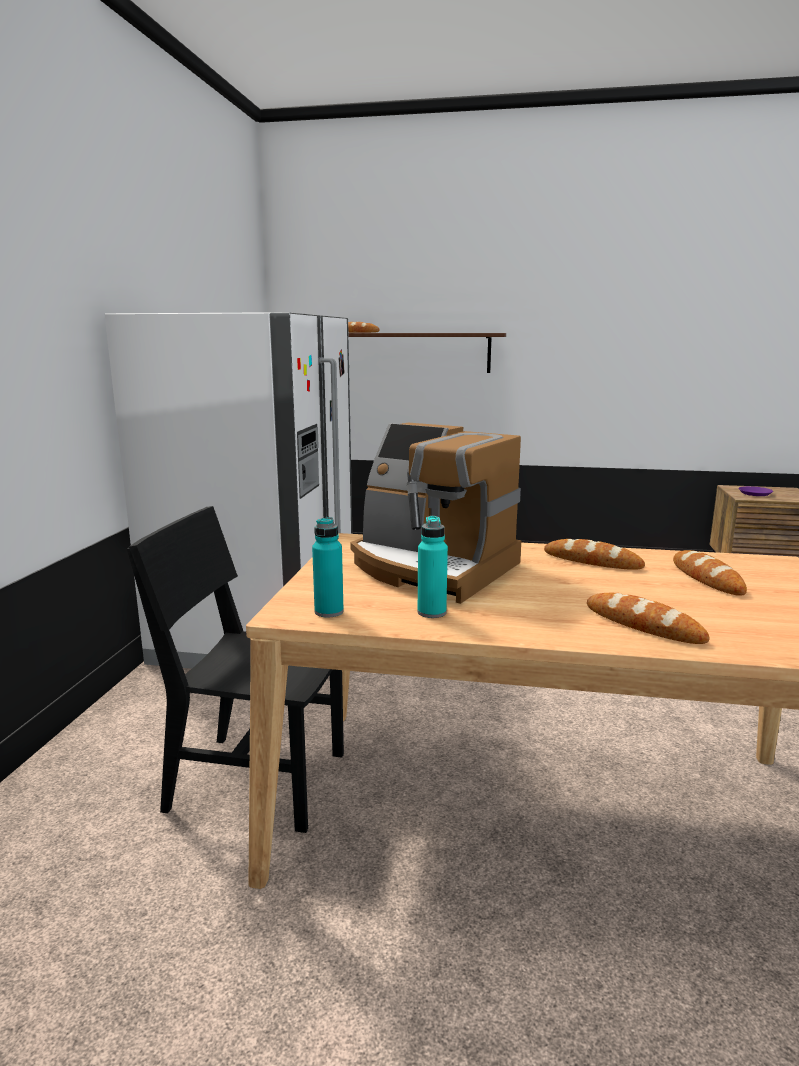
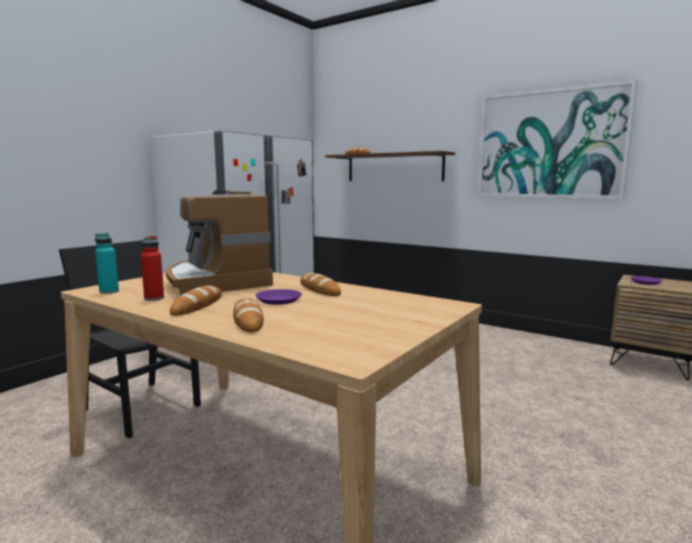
camera: 25 degrees right, 5 degrees down
(431, 612) = (154, 298): turquoise bottle -> red bottle
(593, 587) = (278, 300): none -> purple plate
(634, 327) = (550, 144): none -> picture
(706, 578) = (368, 306): bread -> bread (198, 305)

